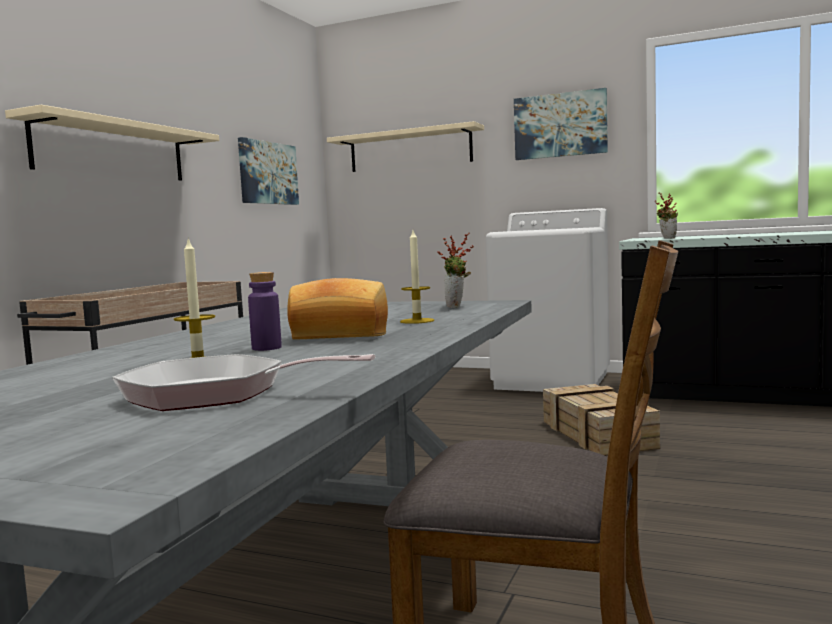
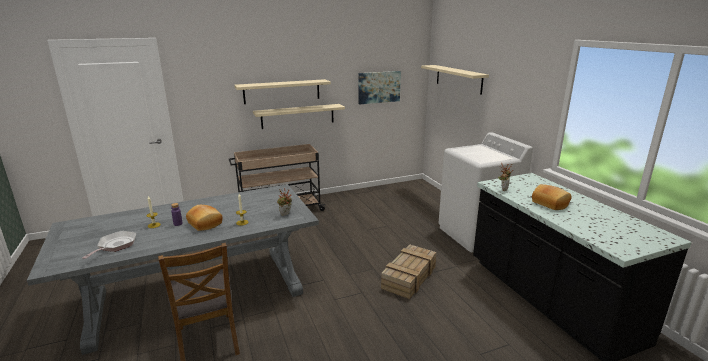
camera: 45 degrees right, 15 degrees up
(145, 217) = (298, 116): none -> beige shelf
(216, 394) = (115, 245): frying pan -> frying pan turned 45 degrees clockwise
(560, 125) = (522, 86): picture -> none
(745, 235) = (550, 203): none -> bread

